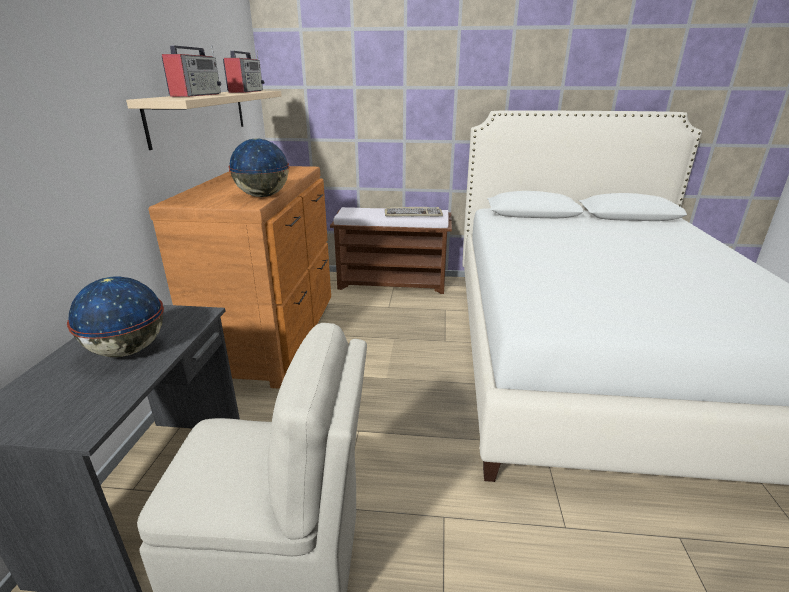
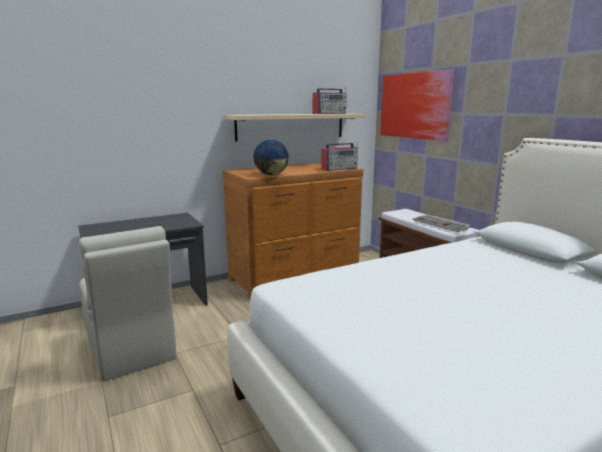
camera: 55 degrees right, 10 degrees down
(127, 351) = (148, 225): globe -> none
(197, 95) = (275, 114): radio -> radio (340, 169)
(331, 78) = (415, 105): none -> picture

